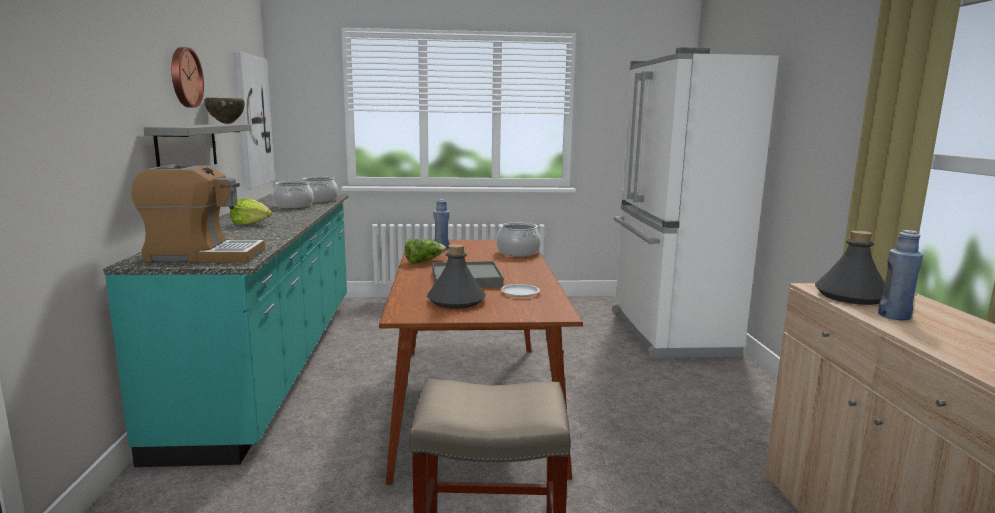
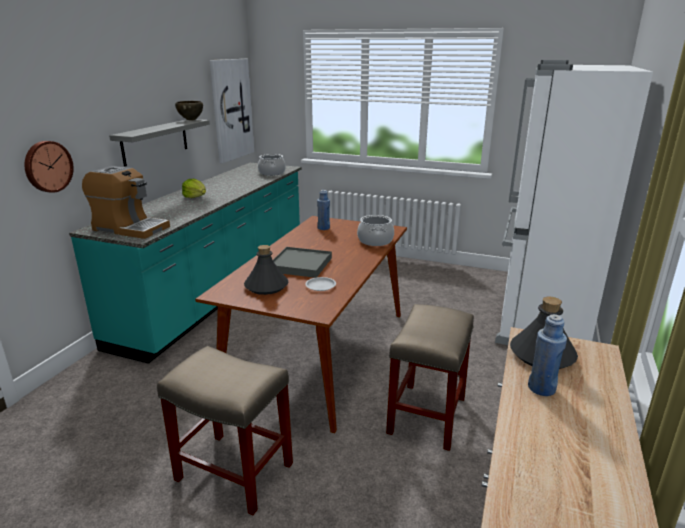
camera: 25 degrees right, 10 degrees up
(184, 77) = (152, 91): wall clock -> wall clock (47, 166)
(294, 206) = (246, 179): cooking pot -> none
(424, 261) = (293, 241): lettuce -> none
(651, 437) = (427, 416): none -> beige stool

